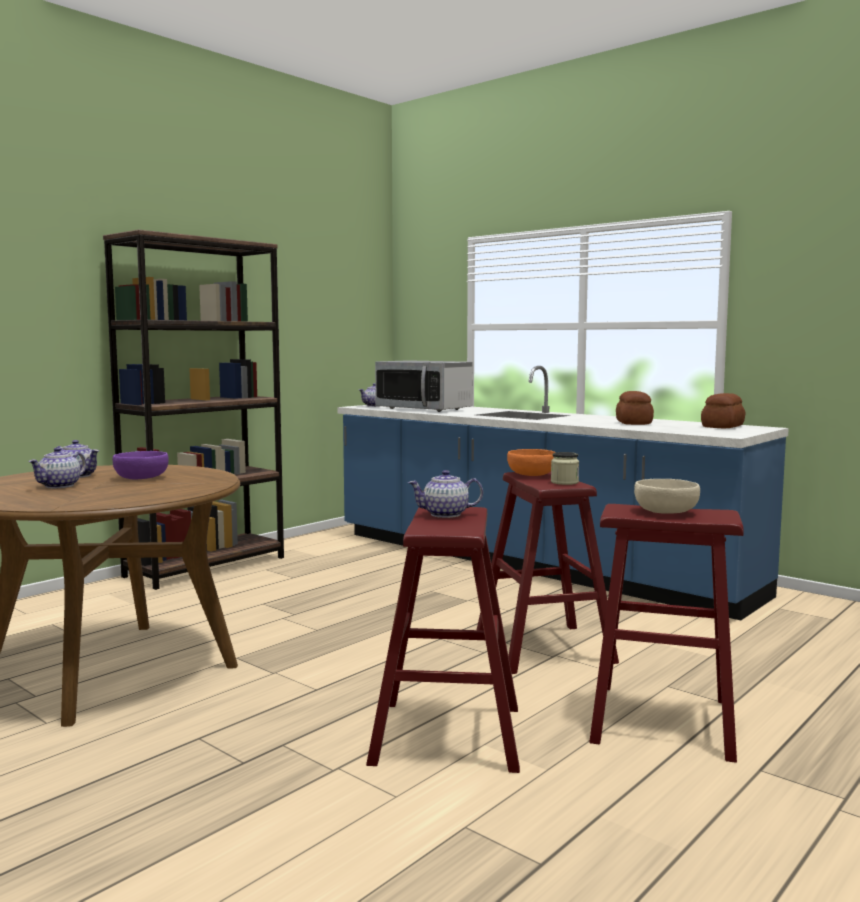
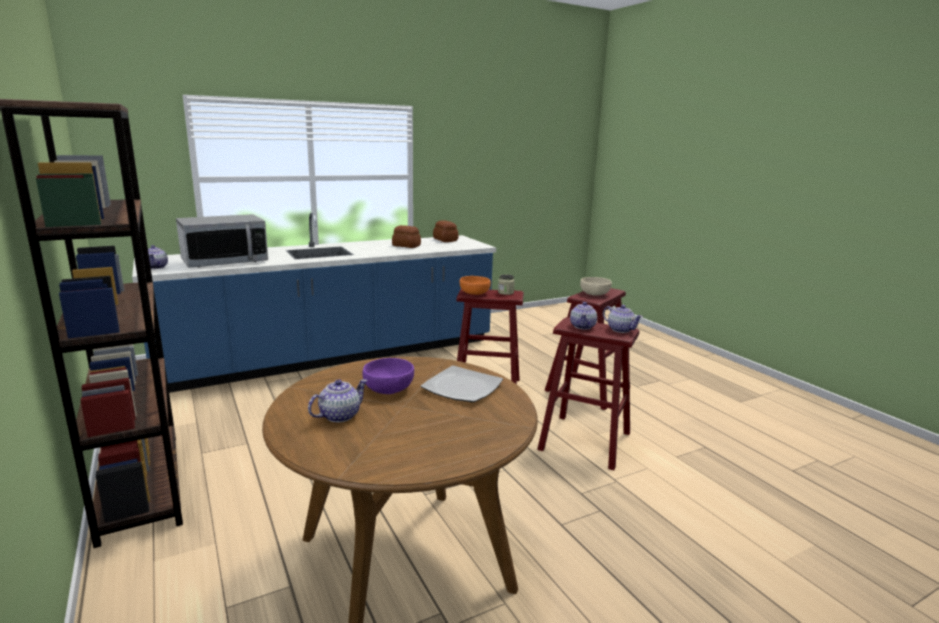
camera: 70 degrees left, 10 degrees up
(60, 486) = (399, 424): teapot -> teapot (620, 329)
(152, 490) = (461, 387): none -> plate

